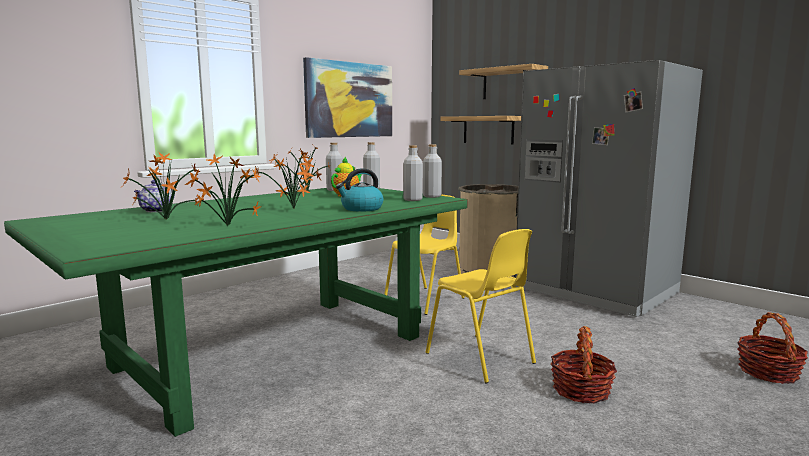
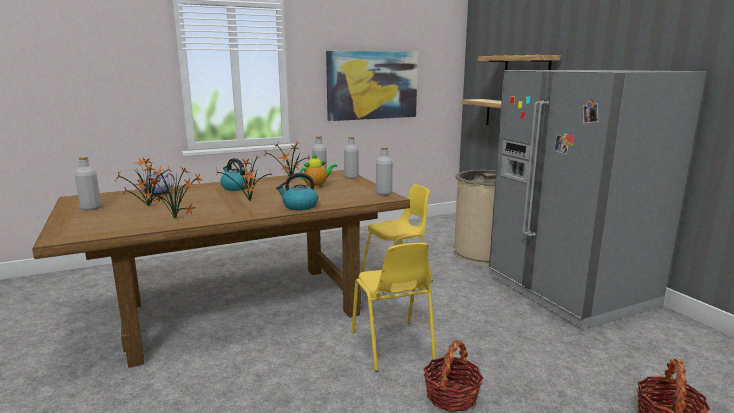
camera: 20 degrees right, 5 degrees up
(252, 201) = (236, 187): none -> kettle
(272, 351) = (240, 309): green dining table -> brown dining table
(412, 200) = (360, 197): grey bottle -> grey bottle (91, 208)

